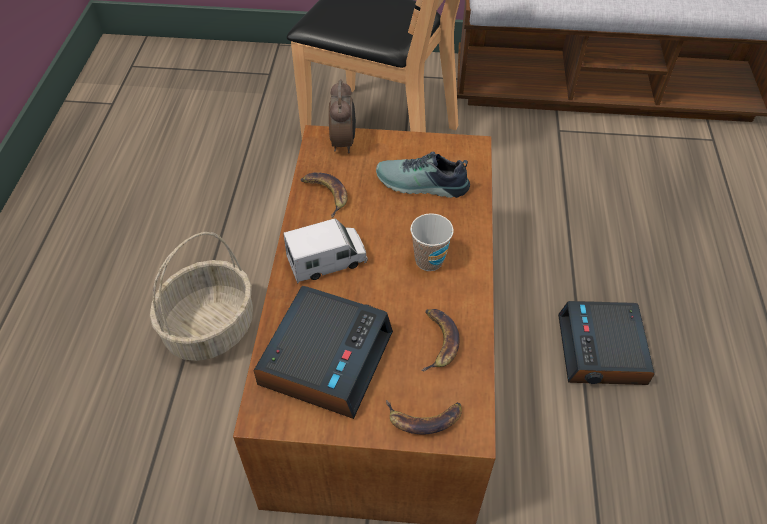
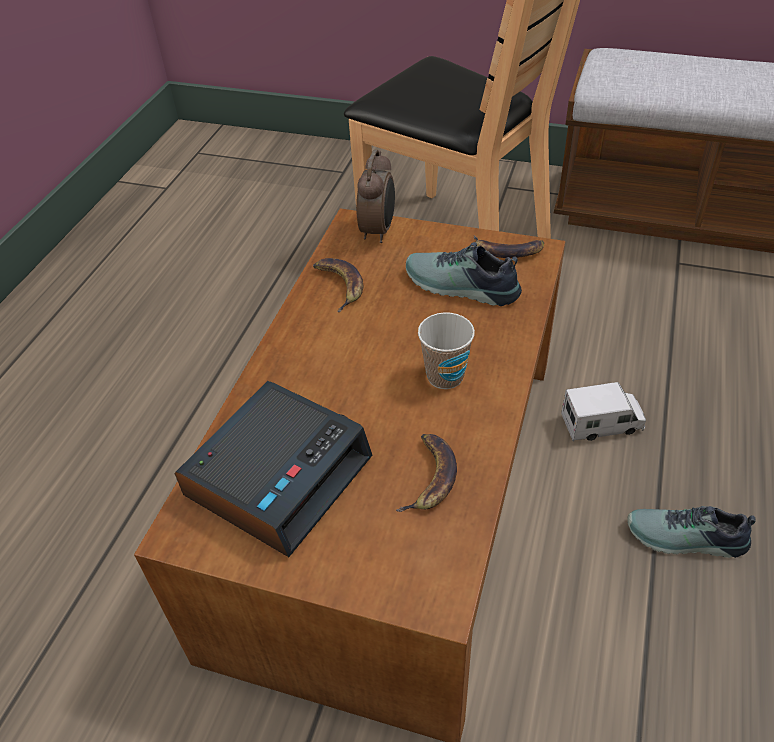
camera: 15 degrees right, 5 degrees down
(210, 329) = (197, 440): basket -> none
(327, 261) = (317, 361): toy truck -> toy truck (602, 424)
(424, 418) = (383, 573): banana -> banana (507, 251)
(602, 351) = (686, 539): alarm clock -> shoe

